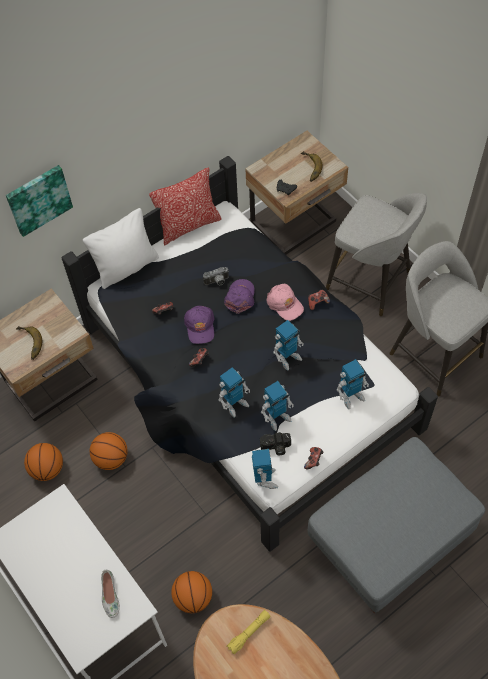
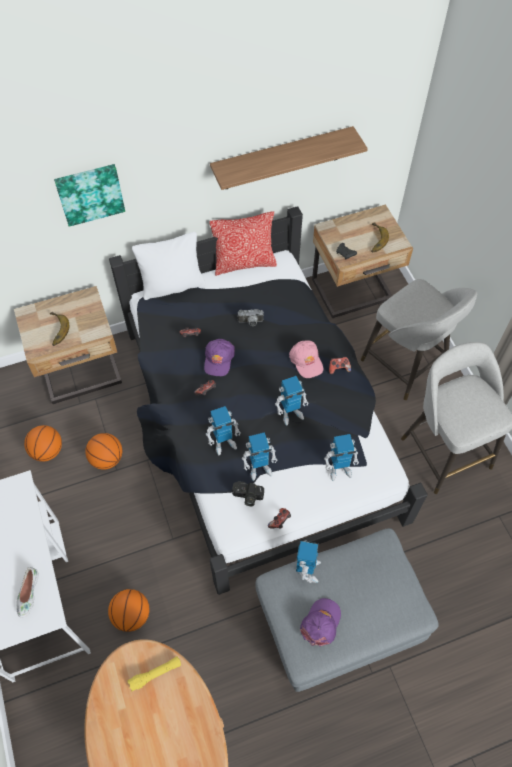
camera: 15 degrees right, 0 degrees up
(207, 115) = (282, 159): none -> shelf
(240, 297) = (266, 342): purple cap -> purple cap (321, 623)
(265, 479) = (226, 525): toy robot -> toy robot (307, 569)

